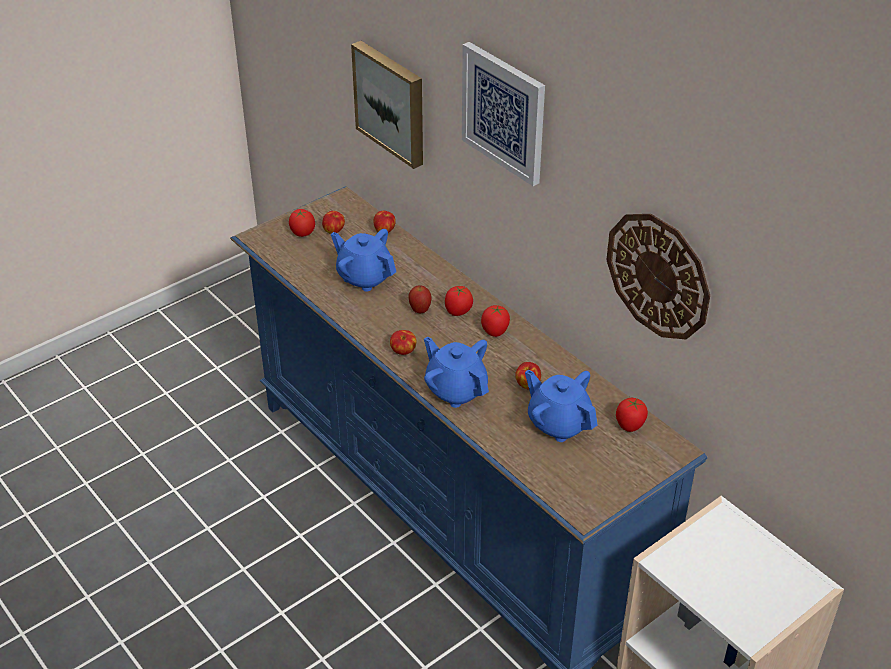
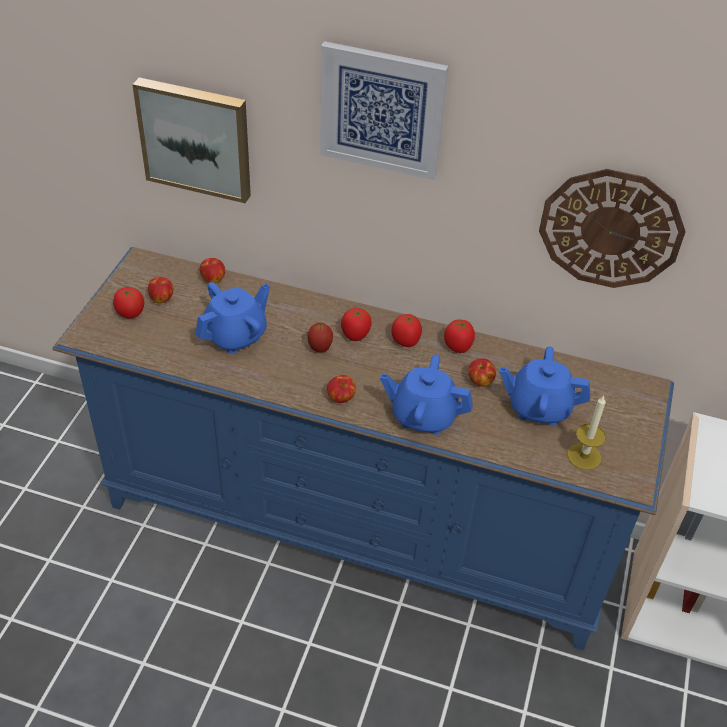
camera: 35 degrees left, 5 degrees up
(364, 277) = (236, 336): blue teapot -> blue teapot turned 135 degrees clockwise
(561, 474) = (584, 456): none -> candle
(630, 425) = (595, 382): tomato -> tomato (458, 346)

